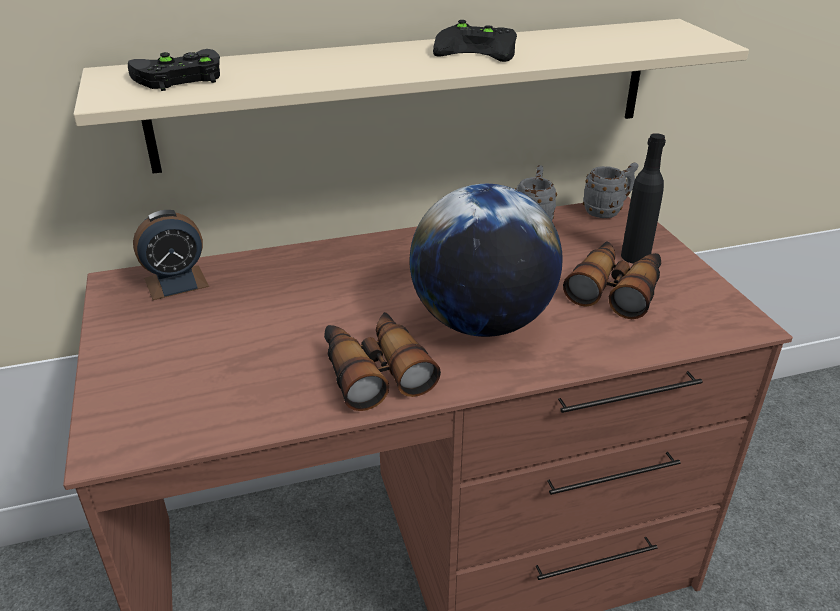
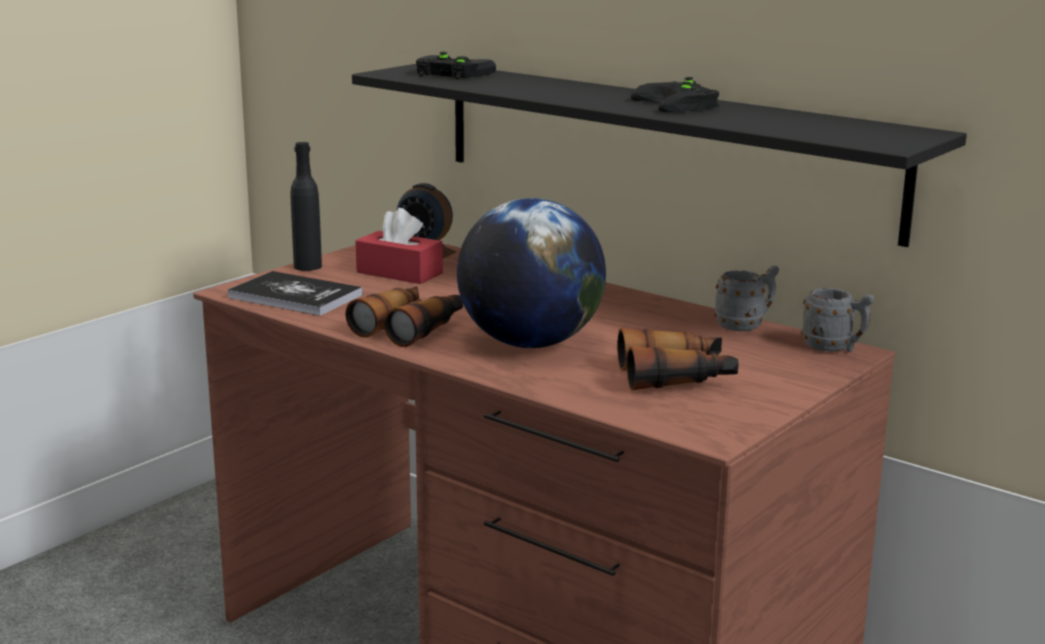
camera: 55 degrees right, 15 degrees down
(190, 408) = (295, 296): none -> book
(211, 317) = (399, 273): none -> red tissue box
(409, 93) = (659, 146): beige shelf -> black shelf
(635, 256) = (758, 374): black bottle -> black bottle (307, 266)

